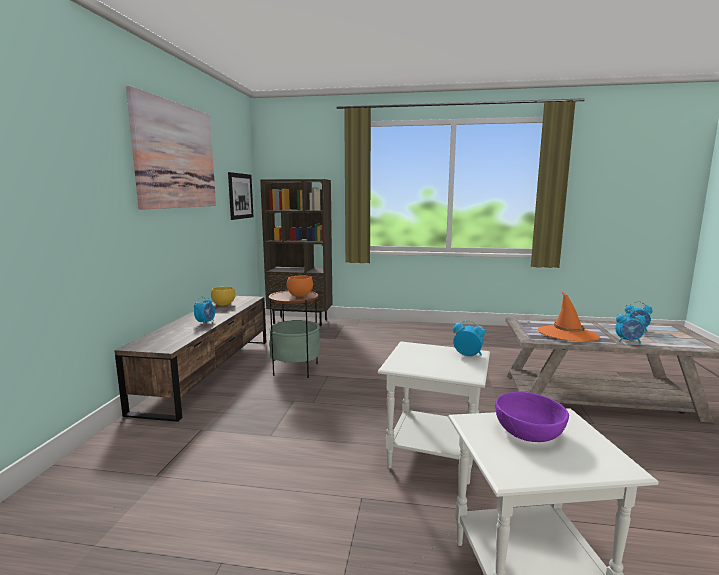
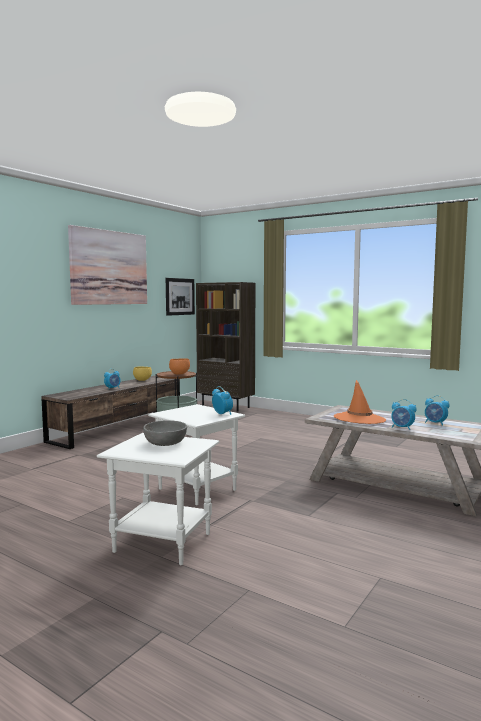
camera: 25 degrees right, 5 degrees down
(529, 431) = (165, 442): purple bowl -> grey bowl

